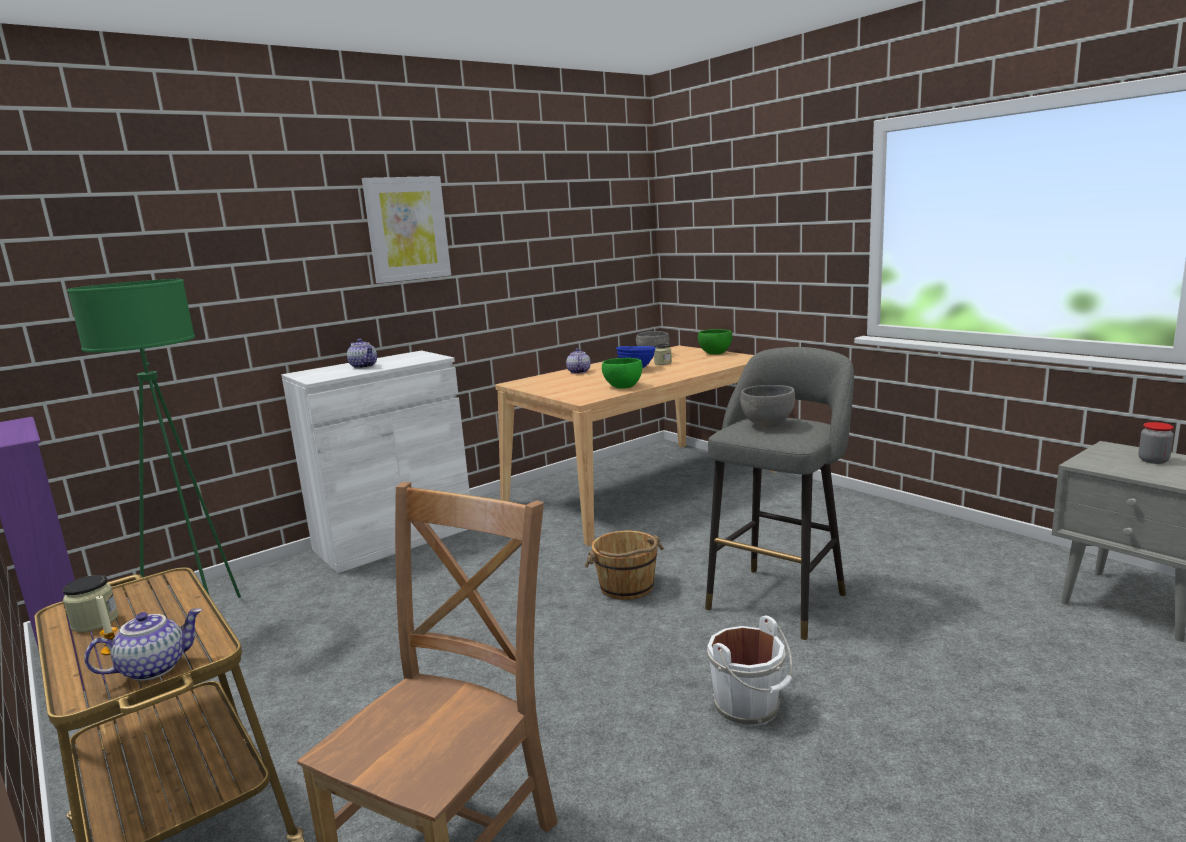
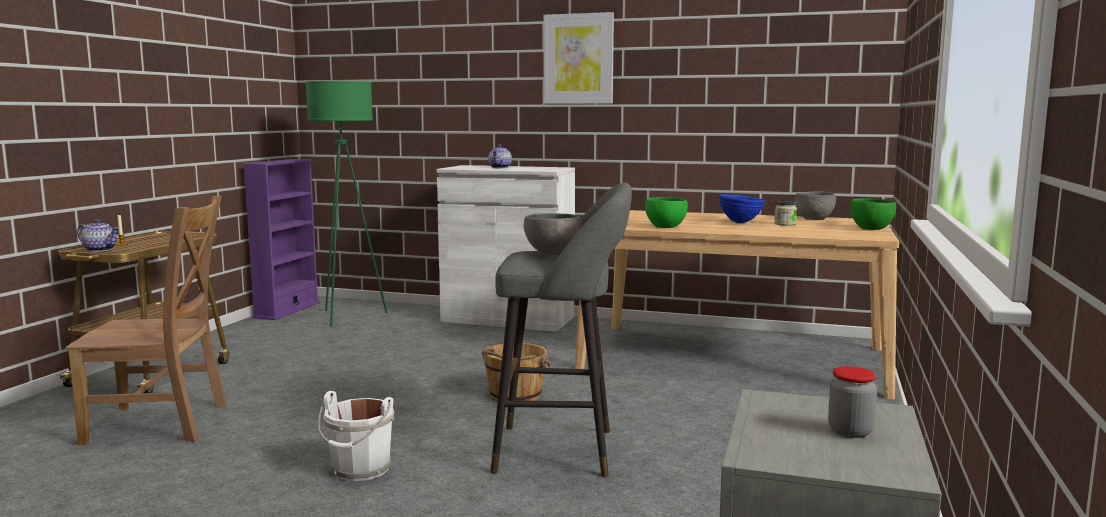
camera: 55 degrees right, 5 degrees down
(95, 622) = (150, 238): jar -> none
(578, 372) = (698, 215): teapot -> none

